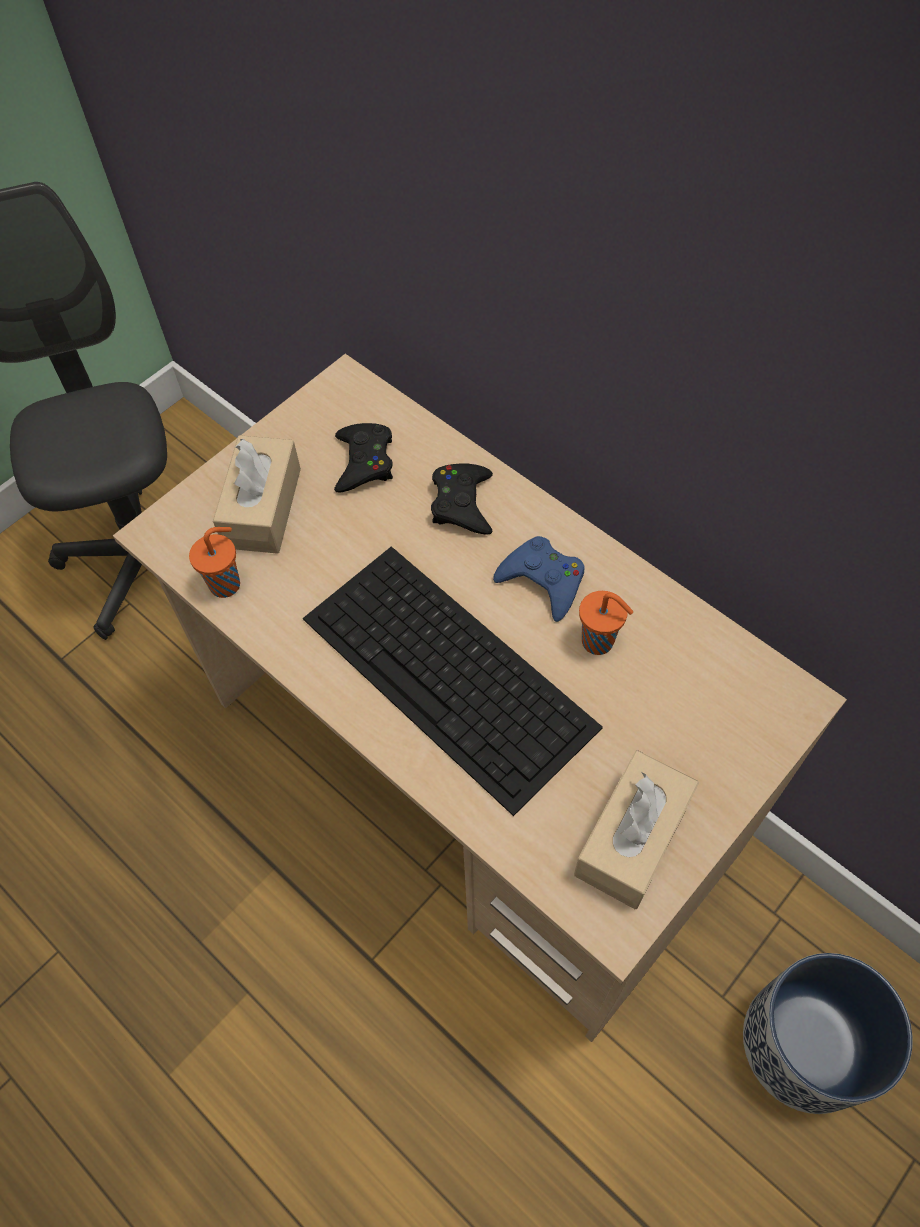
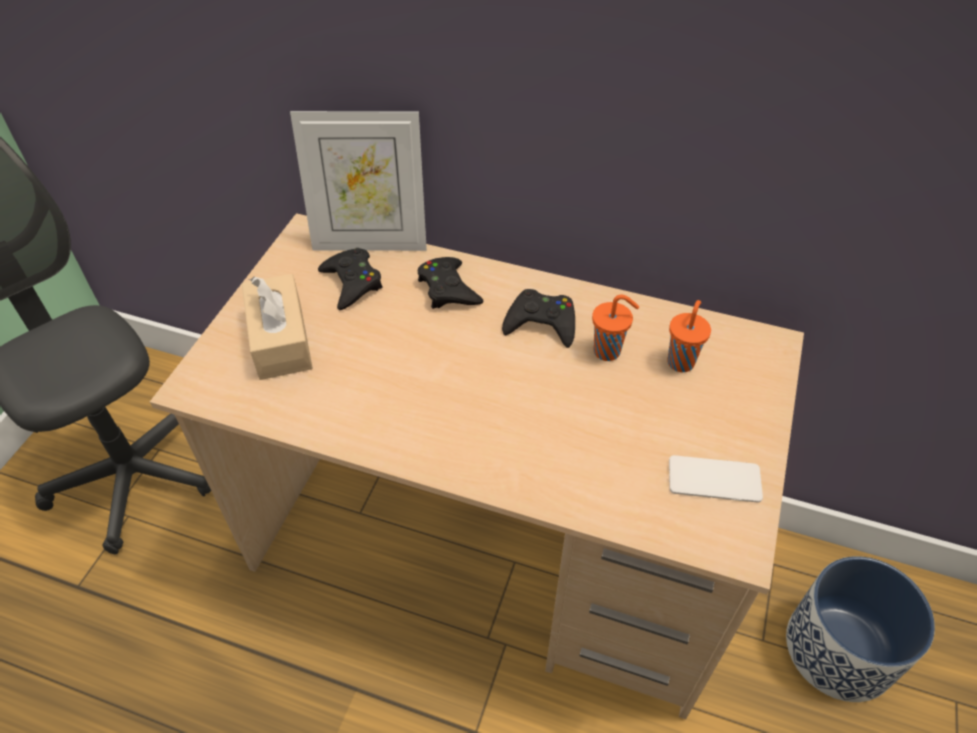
camera: 25 degrees left, 10 degrees down
(227, 584) = (277, 406): orange cup -> orange cup (681, 361)
(406, 416) = (370, 242): none -> picture frame
(451, 673) = (505, 411): keyboard -> none
(543, 581) = (541, 323): blue game controller -> black game controller
(632, 838) = (714, 480): beige tissue box -> phone

